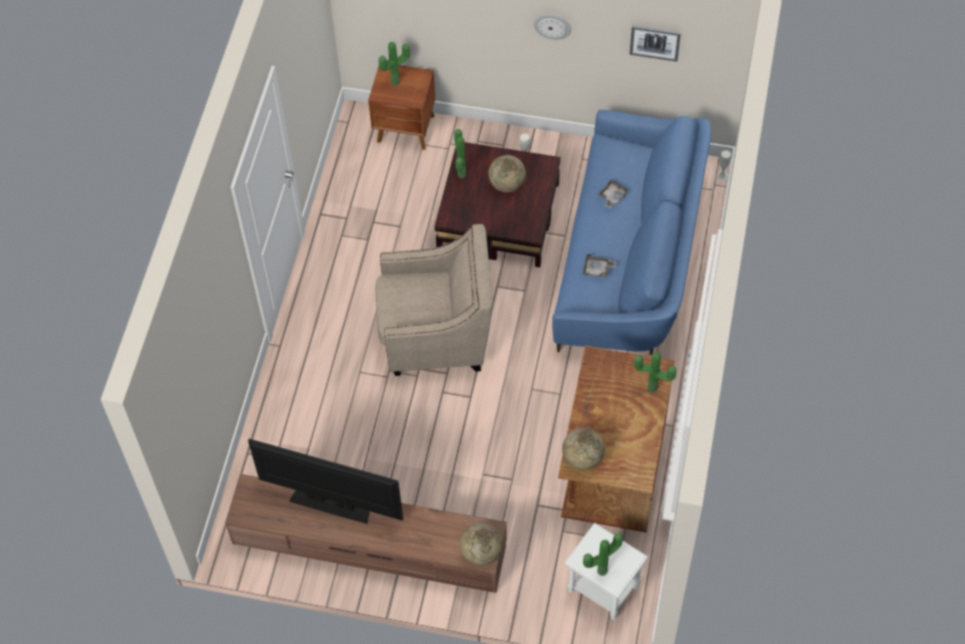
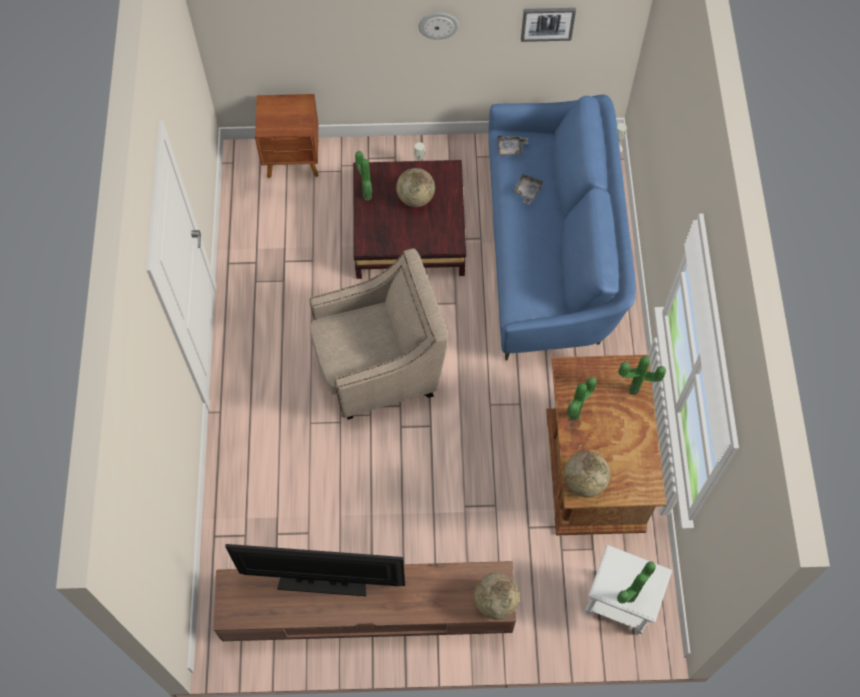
camera: 15 degrees left, 5 degrees up
(396, 83) = (280, 114): potted plant -> potted plant (576, 416)
(597, 269) = (533, 270): grey tray -> grey tray (511, 149)

